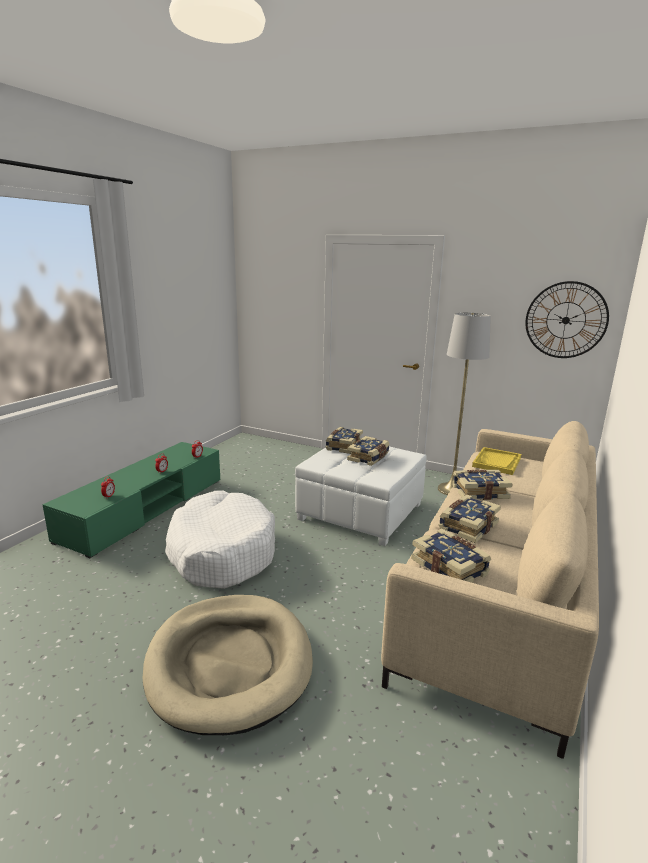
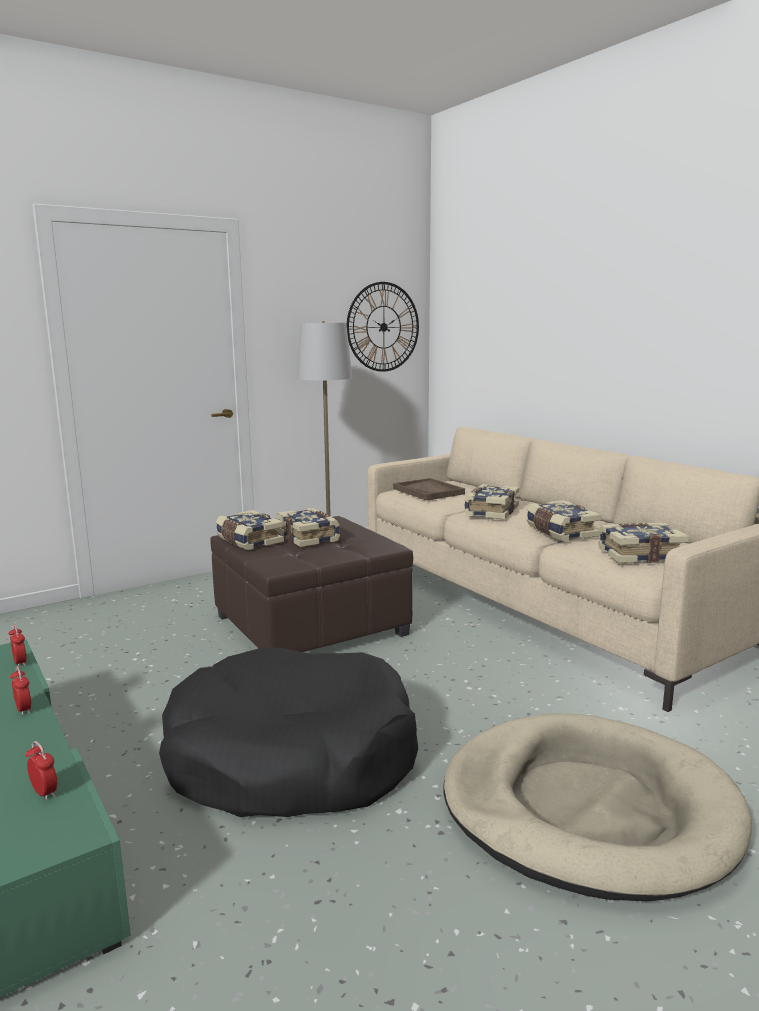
camera: 60 degrees left, 5 degrees down
(222, 552) = (291, 757): white dog bed -> black dog bed
(360, 511) = (309, 625): white ottoman -> brown ottoman
(497, 462) = (428, 491): yellow tray -> brown tray

